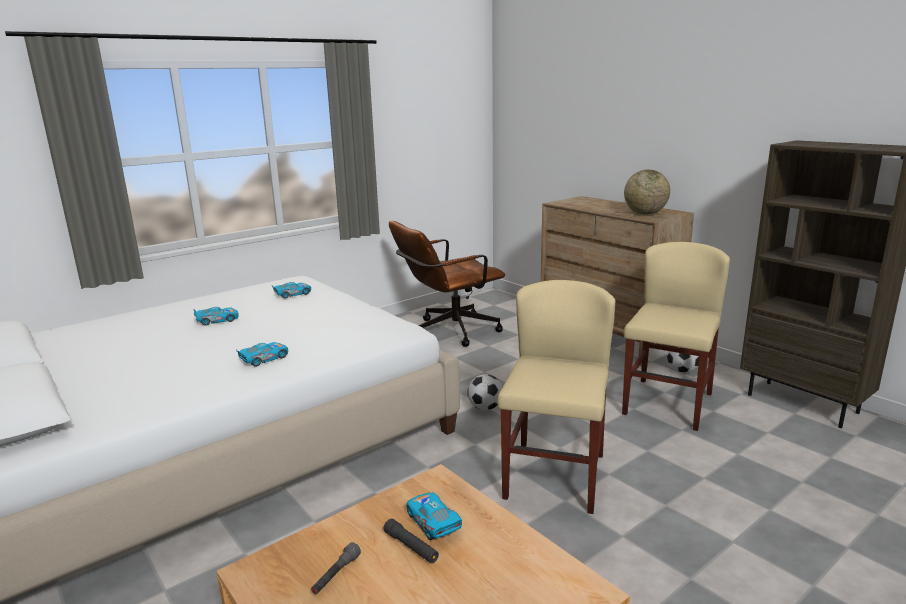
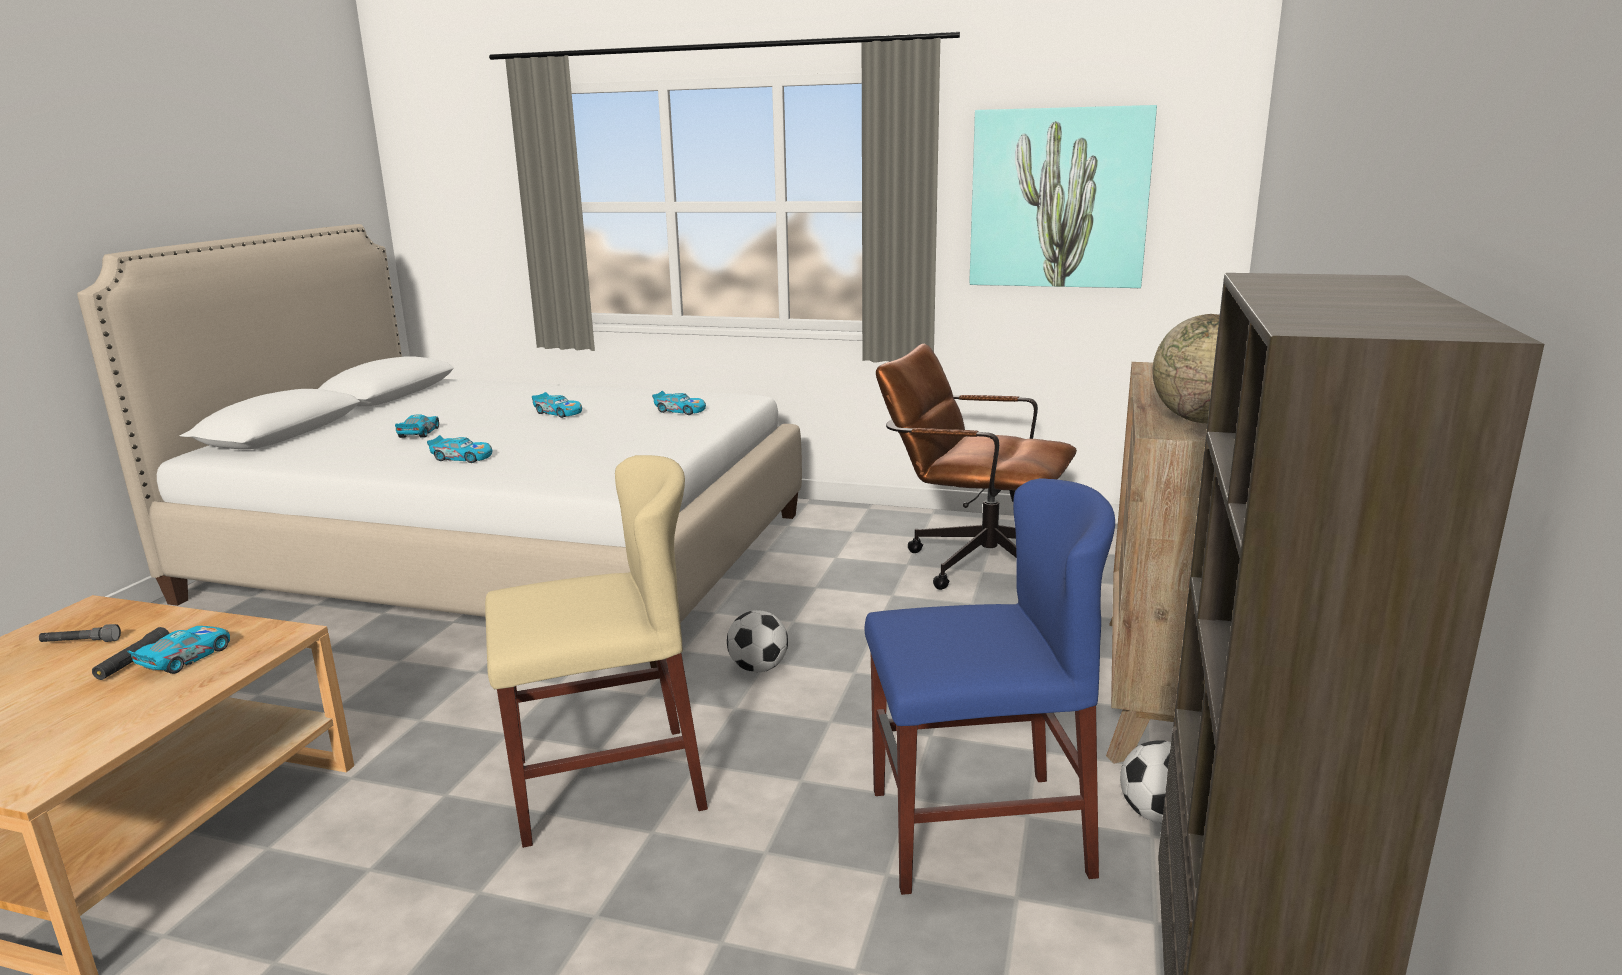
camera: 55 degrees right, 0 degrees up
(162, 364) = (419, 433): none -> toy car
(420, 132) = (1059, 198): none -> picture
(667, 404) = (977, 831): beige chair -> blue chair

